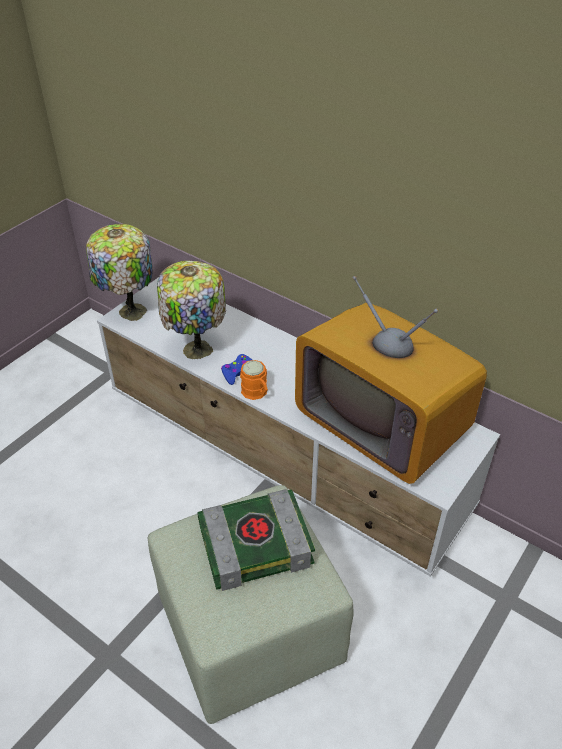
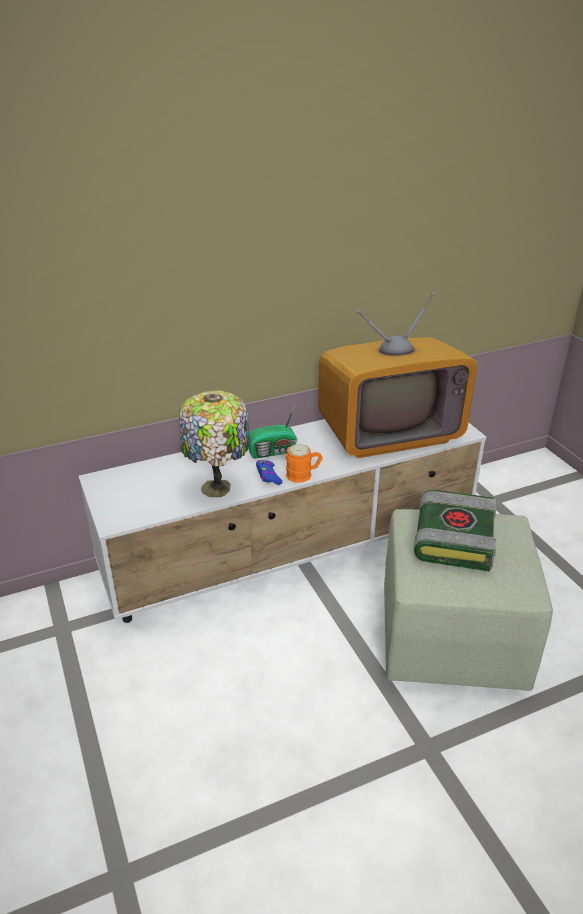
camera: 60 degrees left, 10 degrees down
(130, 312) = (113, 512): table lamp -> none
(278, 360) = (274, 452): none -> radio

